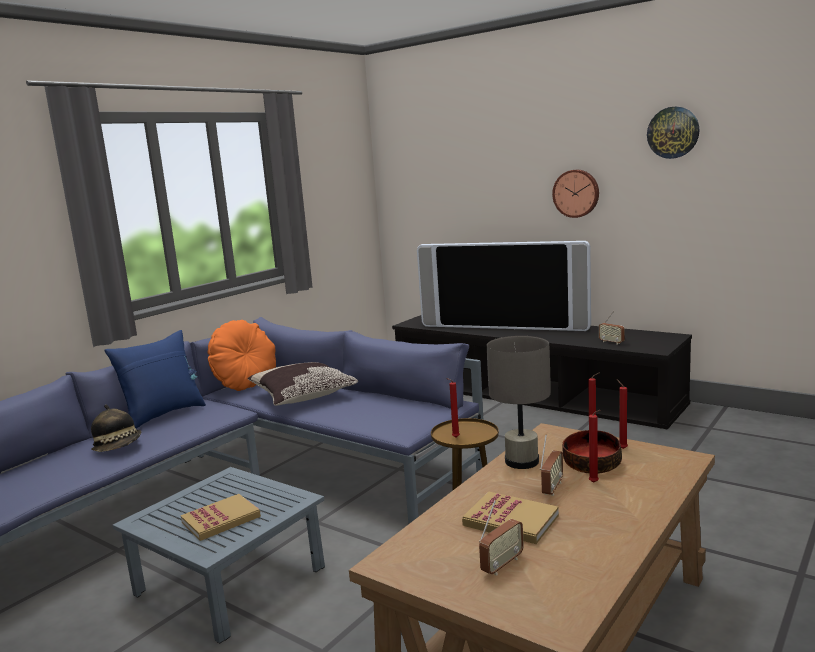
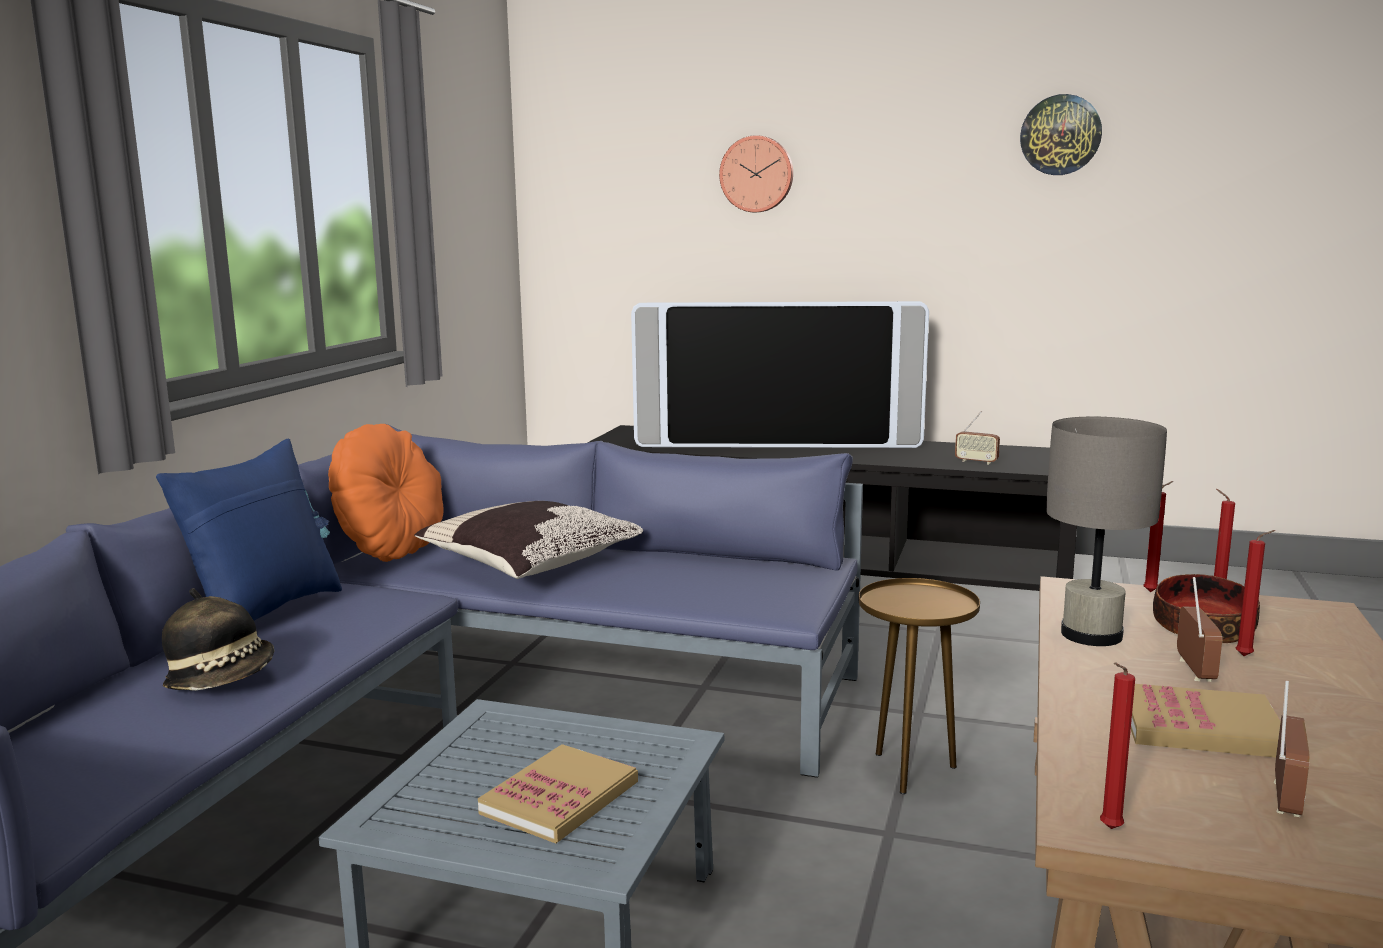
camera: 20 degrees left, 0 degrees up
(454, 437) = (909, 610): red candle -> red candle (1108, 830)
(576, 193) = (896, 226): wall clock -> wall clock (757, 174)

